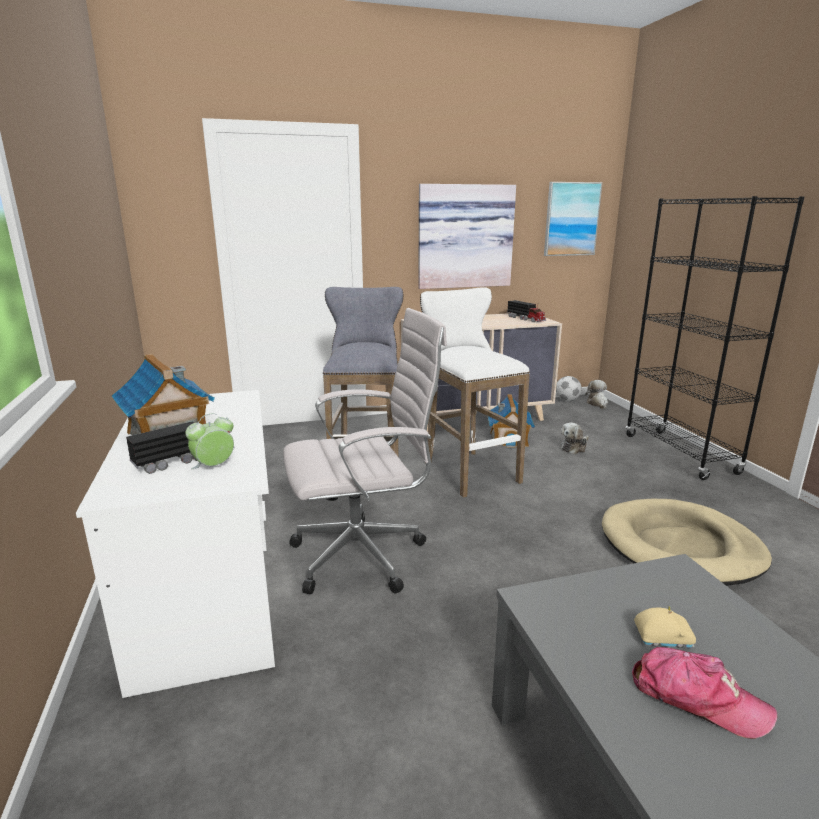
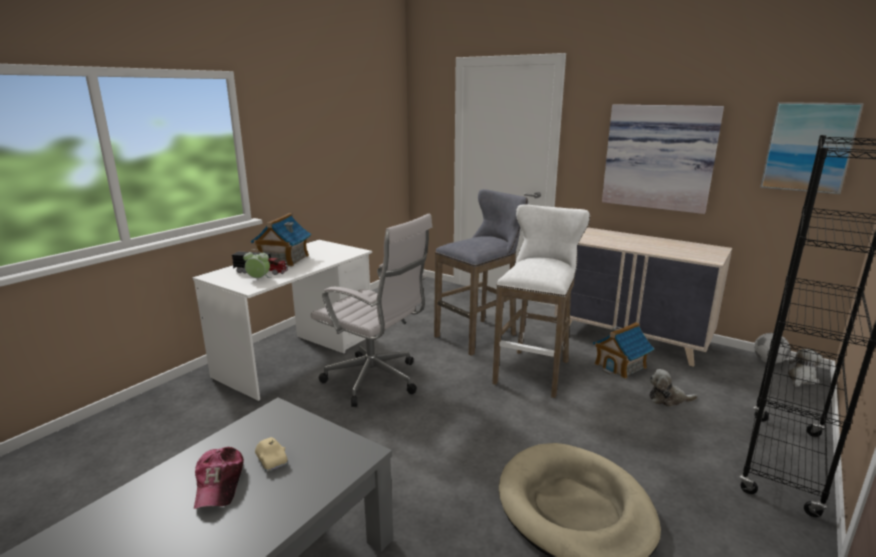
camera: 50 degrees right, 0 degrees up
(526, 319) = (697, 252): toy truck -> none

